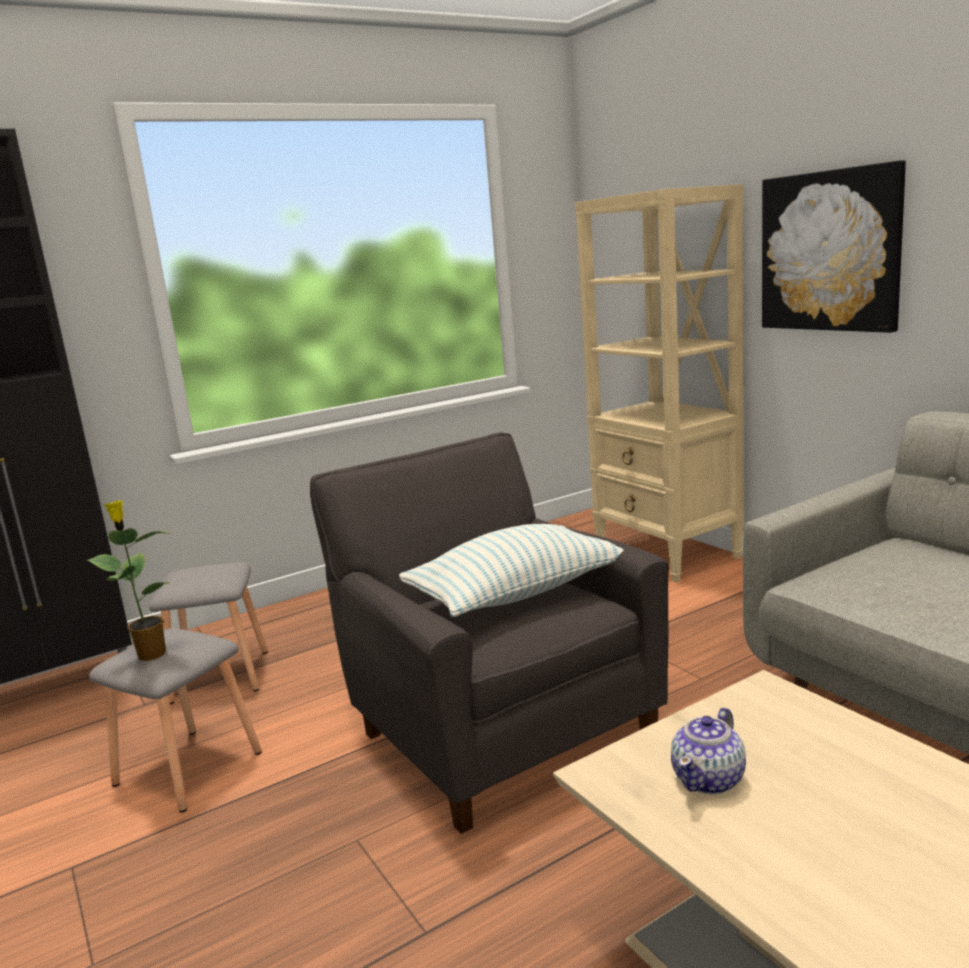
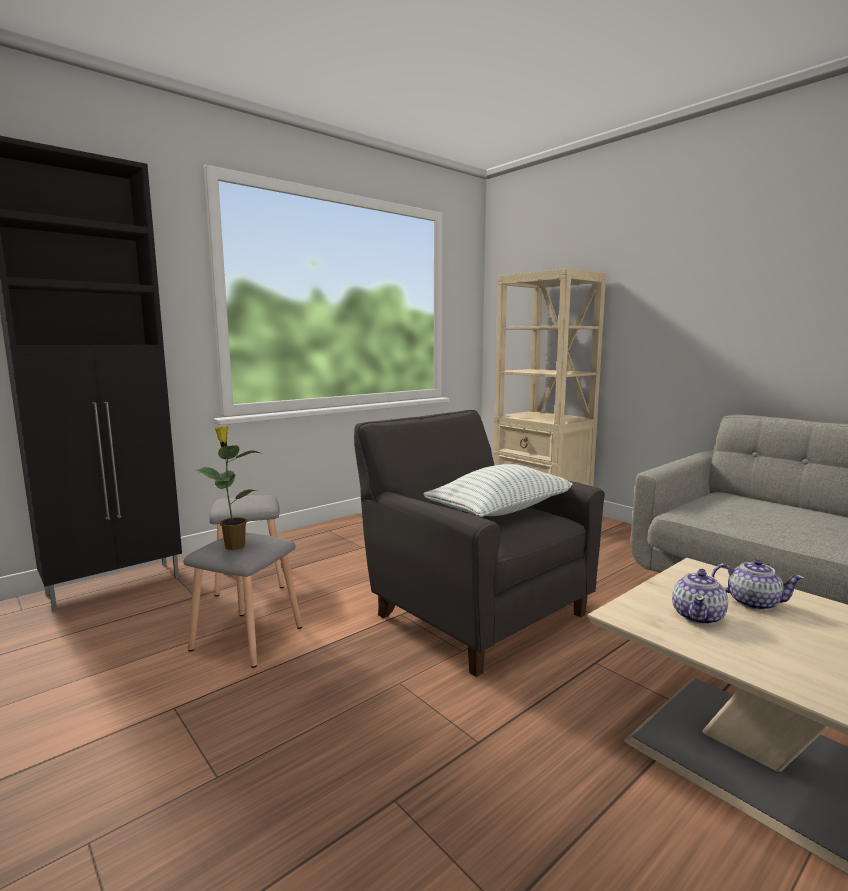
camera: 10 degrees left, 5 degrees down
(808, 755) = (752, 602): none -> teapot
(830, 251) = (664, 316): picture -> none

